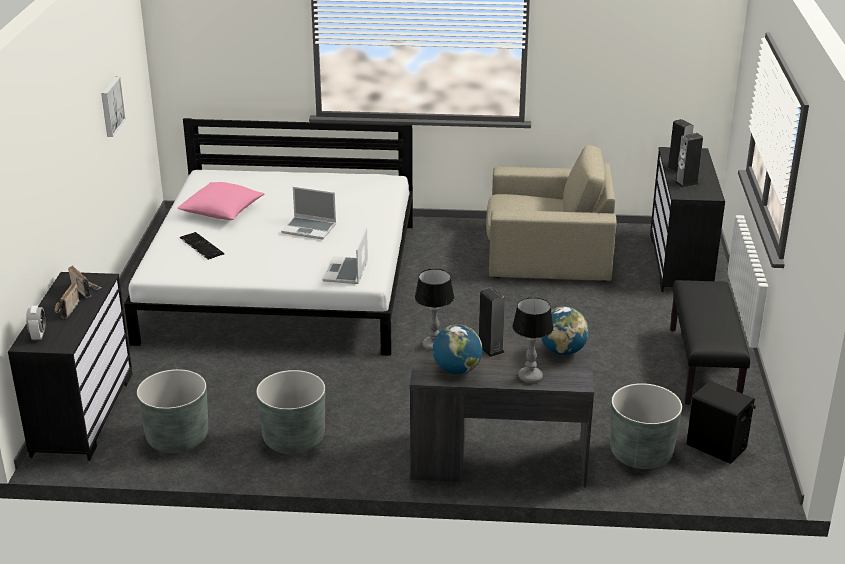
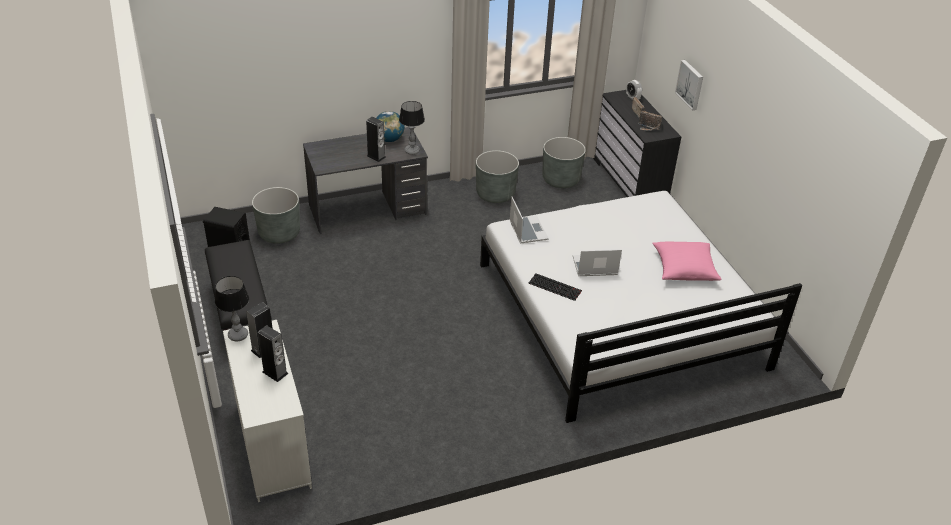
camera: 155 degrees right, 10 degrees up
(110, 106) = (785, 171): picture -> picture (690, 84)
(200, 246) = (656, 228): keyboard -> keyboard (555, 287)
(529, 377) = (344, 144): table lamp -> table lamp (238, 335)
(547, 254) = (411, 418): beige armchair -> none
(562, 351) = (330, 164): globe -> none
(680, 263) = (271, 444): black dresser -> white dresser

